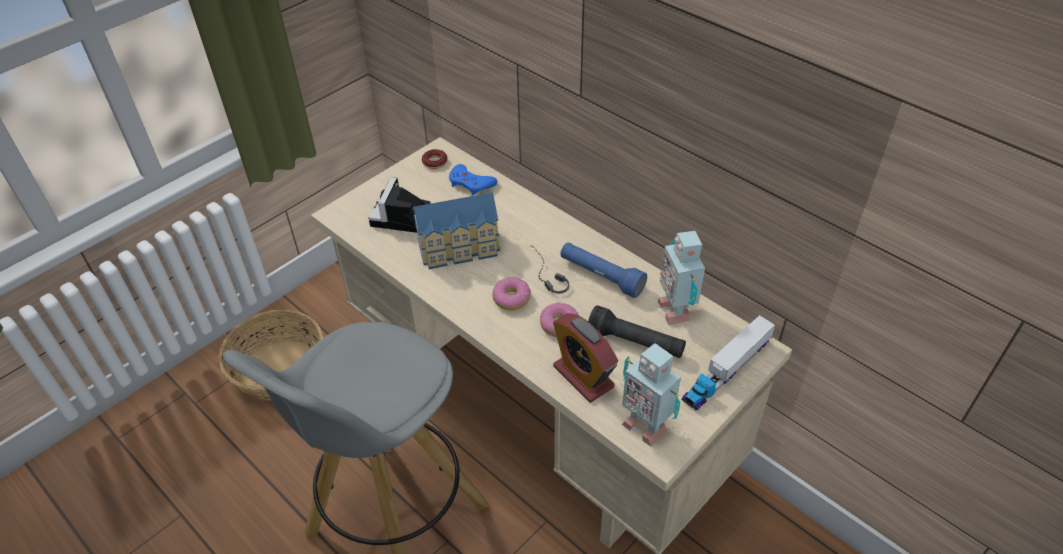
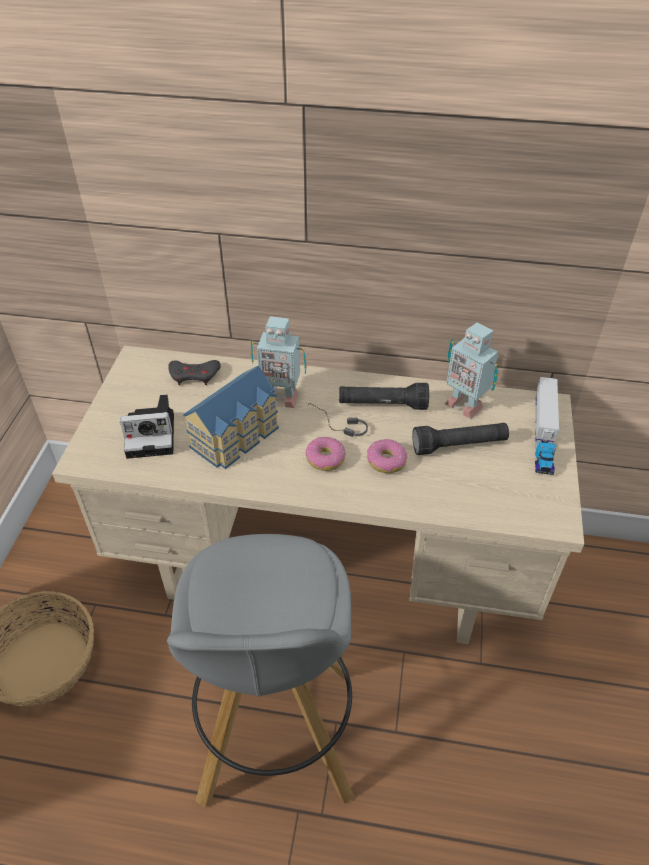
camera: 35 degrees left, 0 degrees up
(401, 218) = (153, 434): camera -> camera turned 75 degrees counterclockwise
(435, 162) = (140, 370): donut -> none
(471, 183) = (194, 375): blue game controller -> grey game controller
(583, 376) = (445, 494): alarm clock -> none
(601, 276) = (382, 405): blue flashlight -> black flashlight
(645, 425) = (527, 507): toy robot -> toy robot (280, 397)

